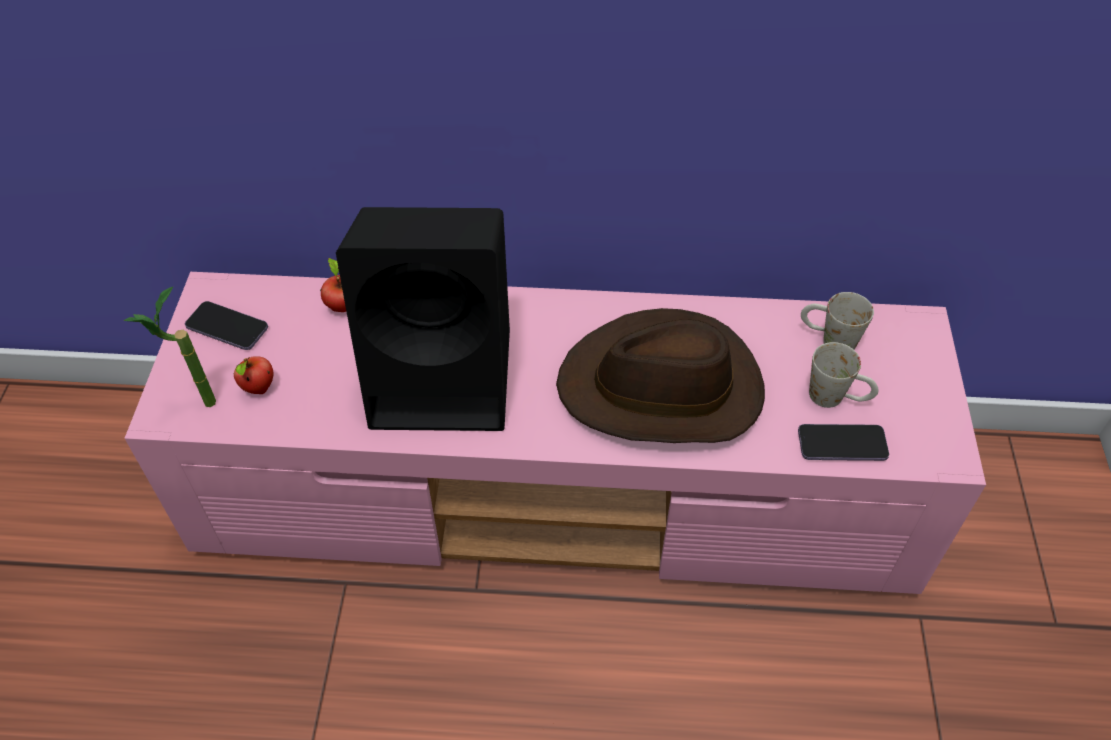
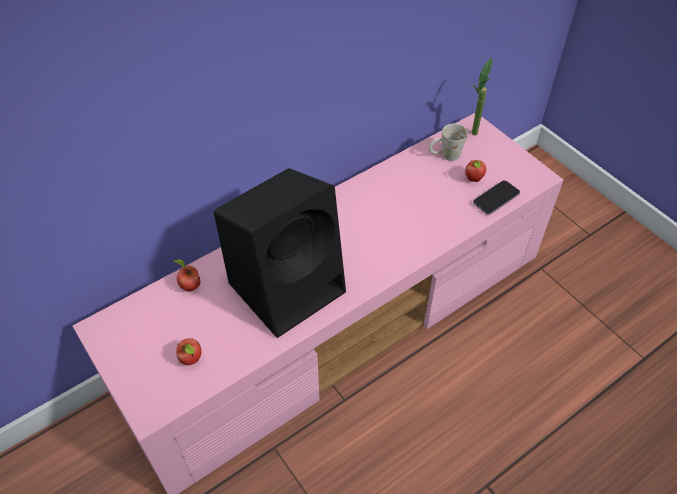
camera: 40 degrees left, 0 degrees up
(198, 408) = (166, 394): potted plant -> potted plant (473, 137)
(227, 327) = (134, 340): phone -> none
(662, 389) = (397, 223): brown hat -> none
(837, 398) = (474, 179): white mug -> apple

